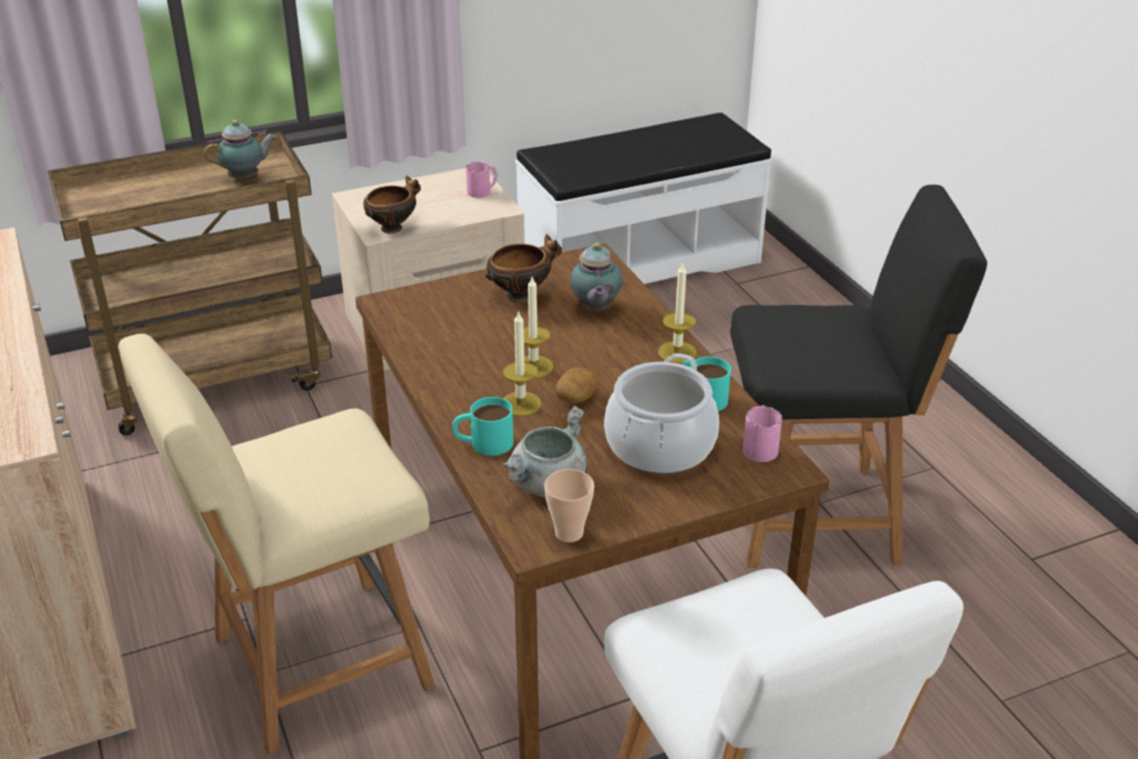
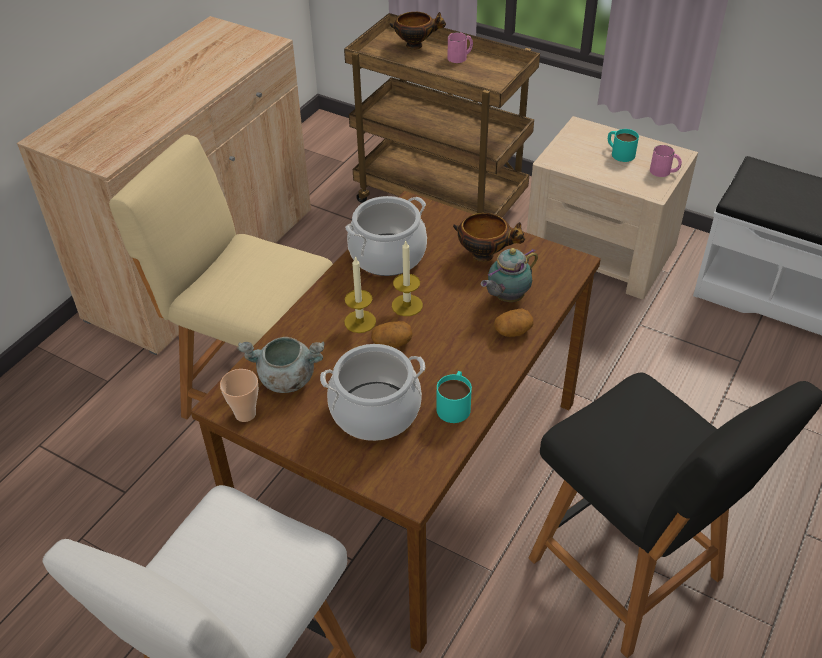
camera: 55 degrees right, 10 degrees up
(246, 178) = (483, 75): teapot -> none
(393, 227) = (567, 162): bowl -> bowl (416, 45)
(443, 347) = (388, 255): none -> cooking pot
(483, 443) = (303, 327): turquoise mug -> turquoise mug (619, 152)
(643, 325) = (513, 331): none -> potato
(677, 352) = (497, 365): candle -> none
(760, 446) = (424, 464): pink mug -> pink mug (460, 57)

